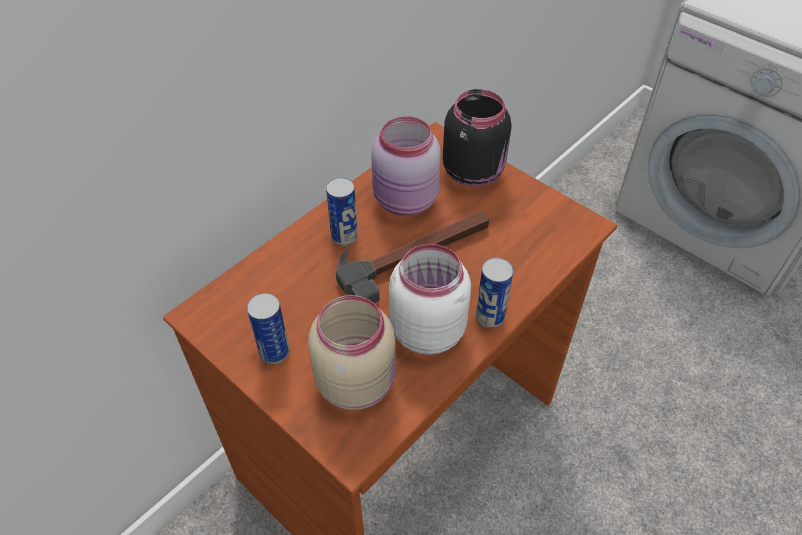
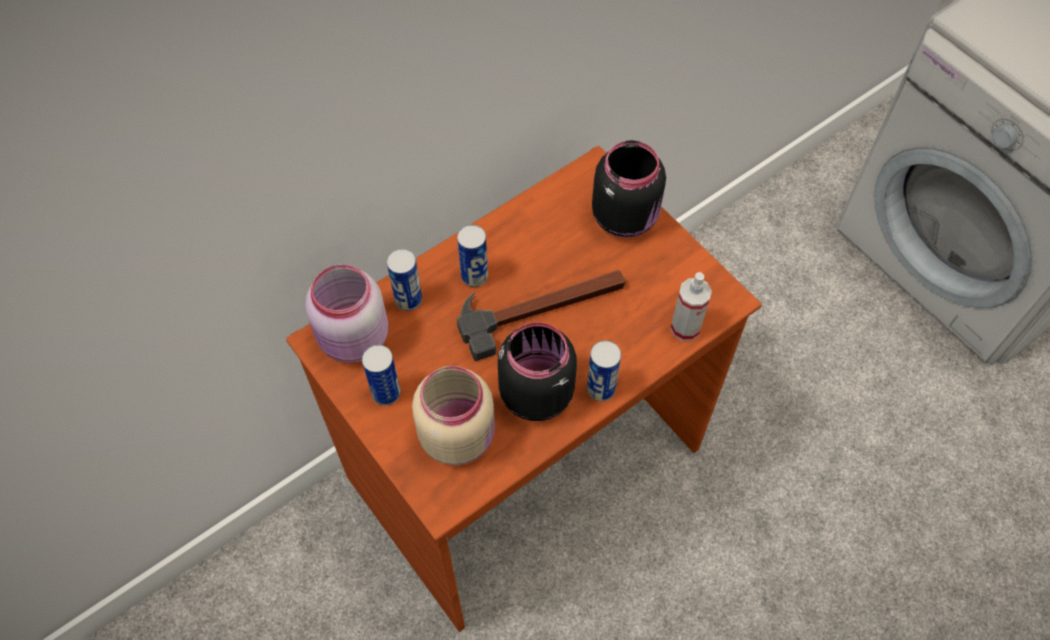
camera: 10 degrees right, 10 degrees up
(283, 265) = (408, 300): none -> can
(405, 202) = (545, 244): pink jar -> pink jar (354, 340)
(426, 329) = (535, 392): white jar -> black jar
(554, 253) = (685, 328): none -> spray bottle

